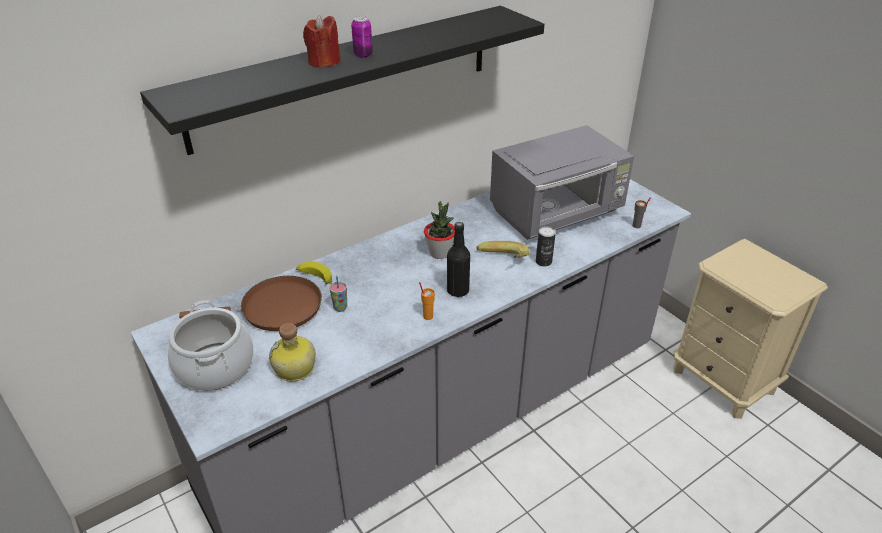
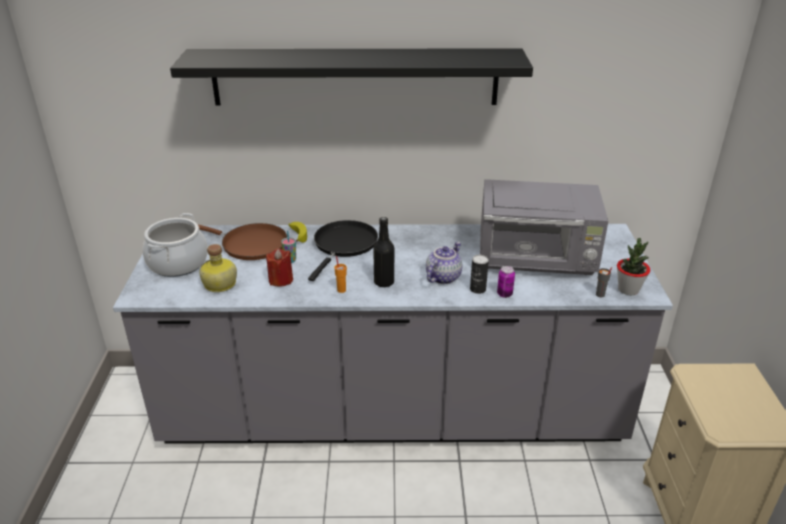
camera: 35 degrees right, 5 degrees down
(324, 62) = (318, 56): red candle -> red candle (281, 280)
(363, 55) = (351, 58): can -> can (504, 294)
(376, 269) = (344, 245): none -> black frying pan
(440, 253) = (402, 252): potted plant -> potted plant (628, 290)
(502, 262) = (442, 277): banana -> teapot

